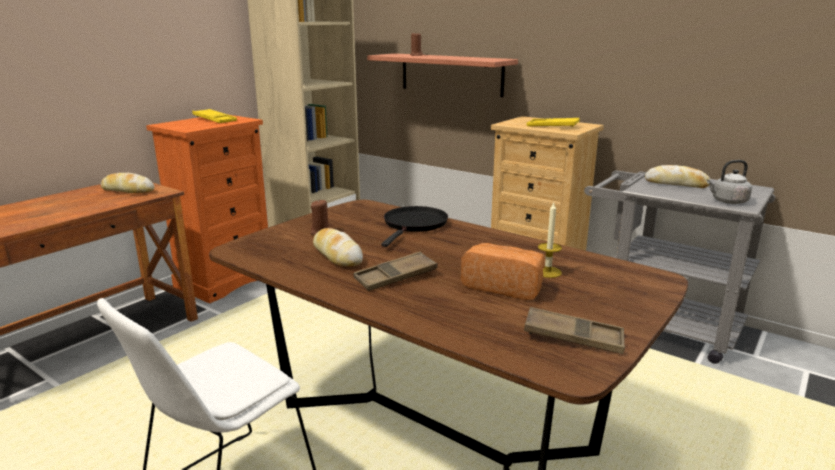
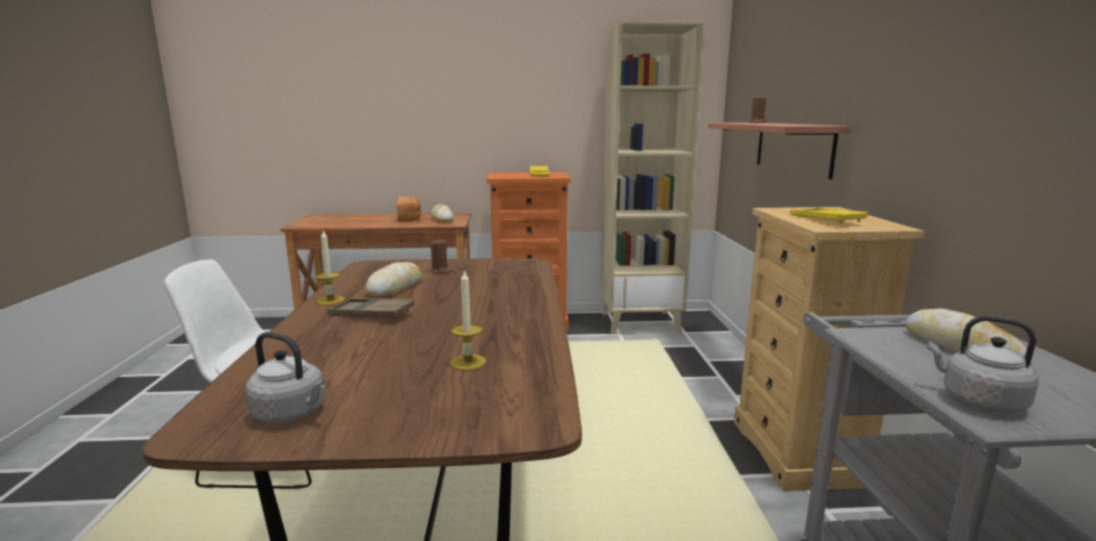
camera: 50 degrees right, 5 degrees down
(326, 283) = (330, 300): none -> candle
(414, 225) = (511, 288): black frying pan -> none
(504, 286) = (398, 354): bread -> bread (409, 219)
(573, 337) = (292, 413): brown tray -> grey kettle

